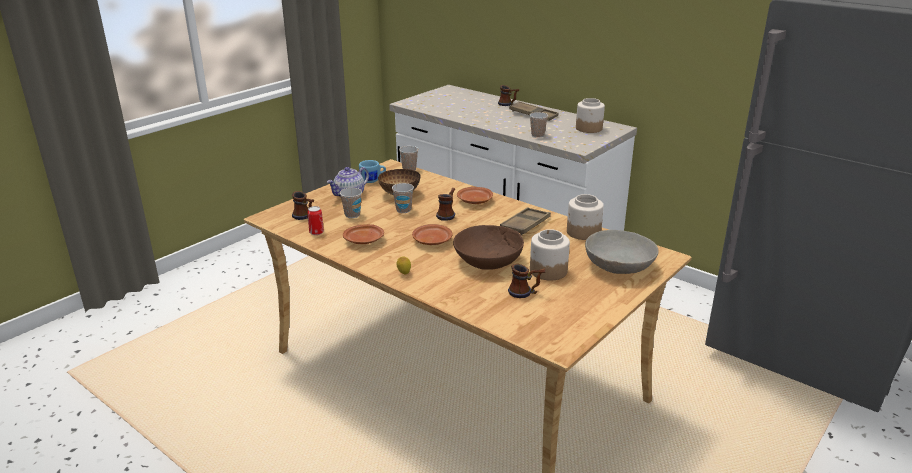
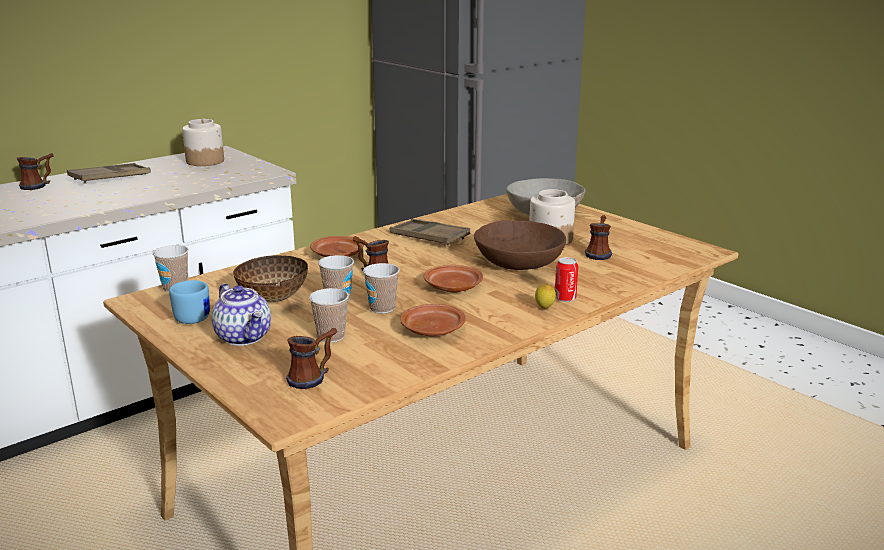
camera: 80 degrees left, 5 degrees down
(316, 232) = (384, 367): can -> can (565, 298)
(537, 135) = (198, 183): cup -> cup (382, 308)
(583, 232) = (462, 216): jar -> none

